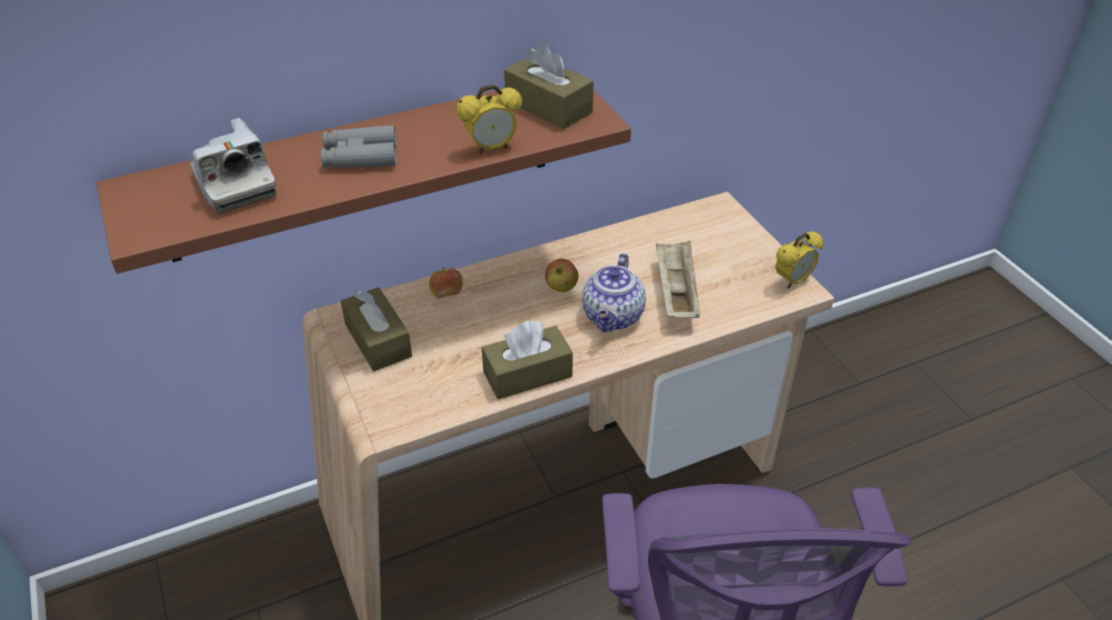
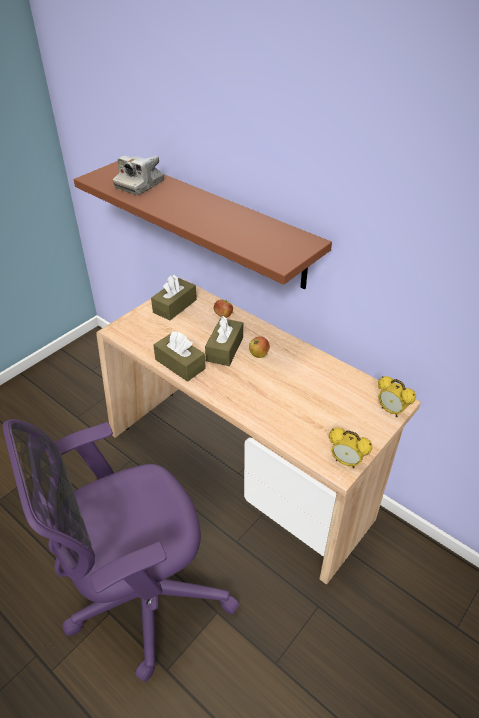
camera: 65 degrees right, 0 degrees up
(360, 156) = (185, 205): grey binoculars -> none
(491, 148) = (222, 236): alarm clock -> alarm clock (391, 410)
(548, 106) = (281, 242): brown tissue box -> brown tissue box (224, 349)
(613, 317) = (247, 383): teapot -> none
(675, 293) = (289, 404): beige tray -> none

